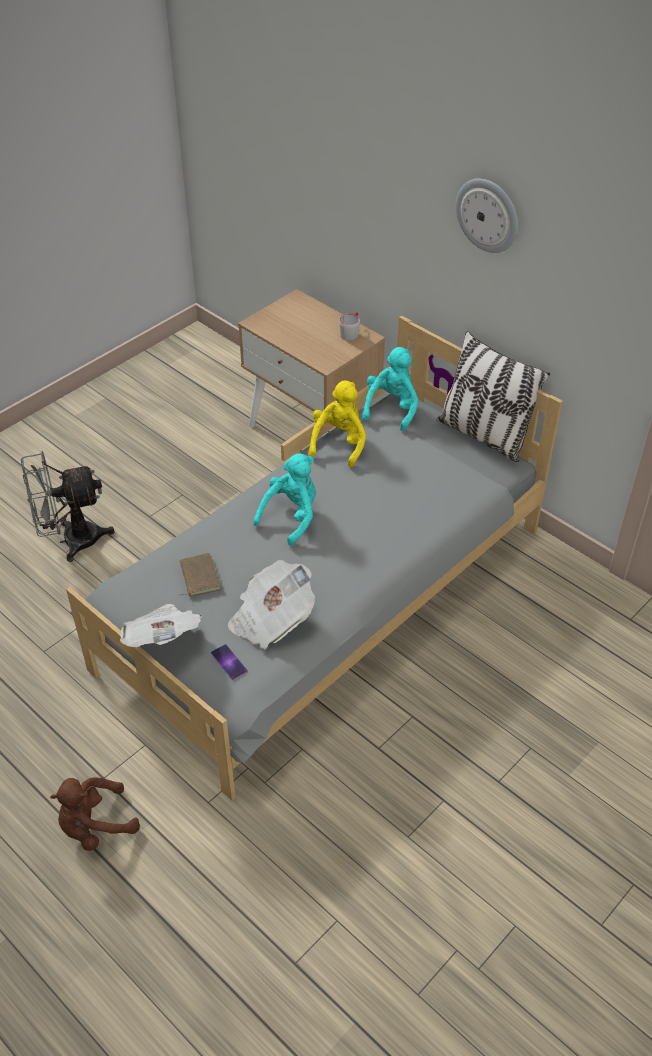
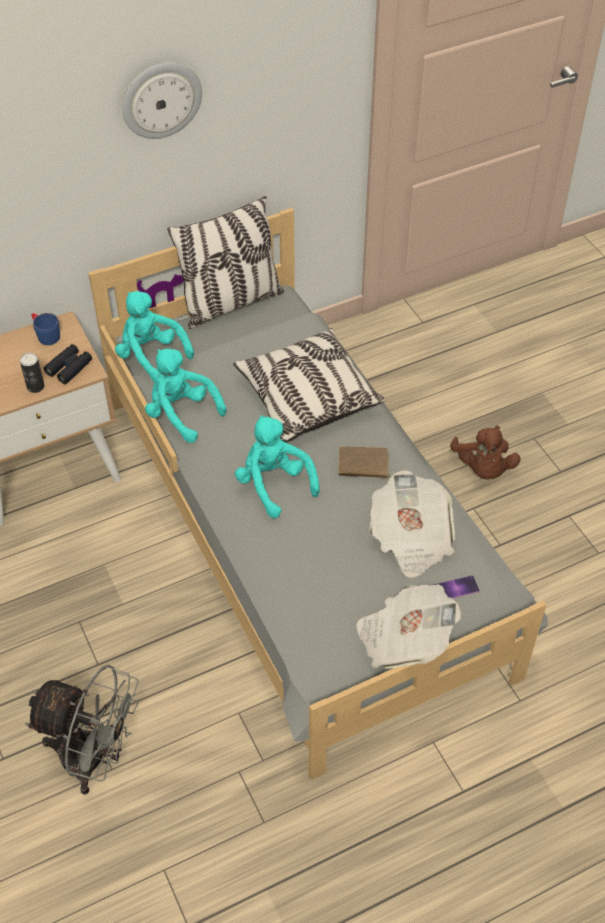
camera: 70 degrees left, 5 degrees up
(71, 540) = (94, 759): grey fan -> grey fan turned 75 degrees counterclockwise
(95, 826) = (520, 811): brown plush toy -> brown plush toy (482, 468)
(198, 577) = (327, 587): brown book -> brown book (363, 466)
(296, 344) = (35, 386): none -> can
(324, 354) = (69, 367): none -> black binoculars
(339, 443) = (181, 414): yellow plush toy -> turquoise plush toy
(350, 332) = (45, 335): grey mug -> blue mug
(398, 511) = (307, 398): none -> pillow

